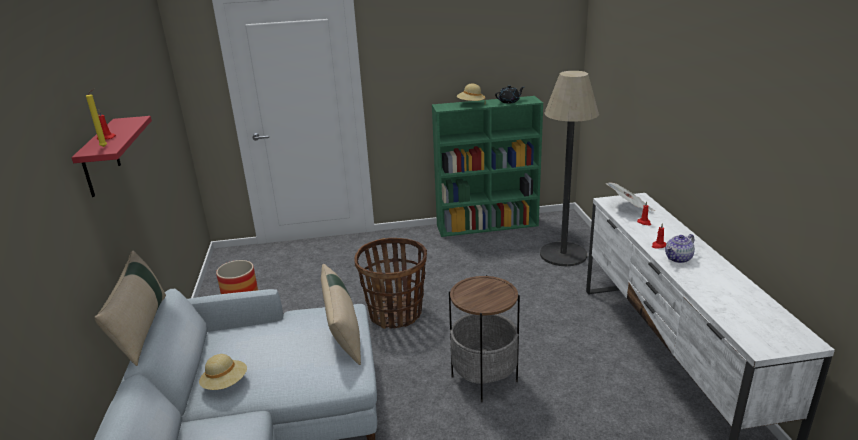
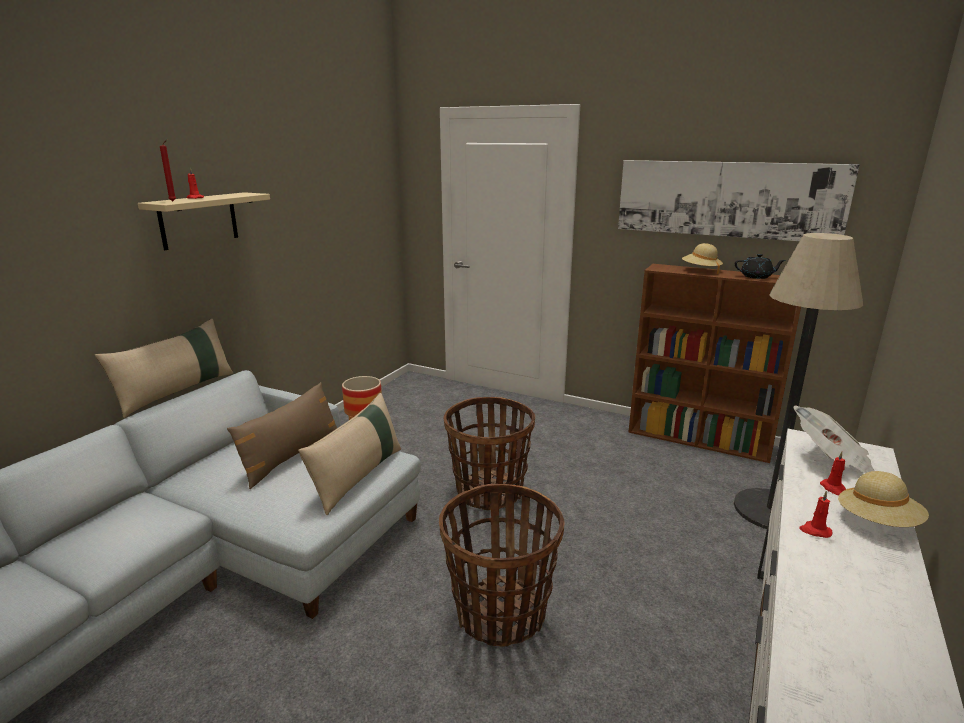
camera: 35 degrees right, 5 degrees down
(100, 158) = (199, 220): red shelf -> beige shelf
(105, 147) = (173, 201): yellow candle -> red candle
(225, 383) = (209, 475): beige hat -> beige hat (877, 522)
(274, 342) = (291, 457): none -> brown pillow
(476, 49) = (727, 199): none -> picture
(484, 379) = (500, 614): side table -> basket
(488, 225) = (700, 439): green bookcase -> brown bookcase
(678, 258) = (828, 566): teapot -> none

